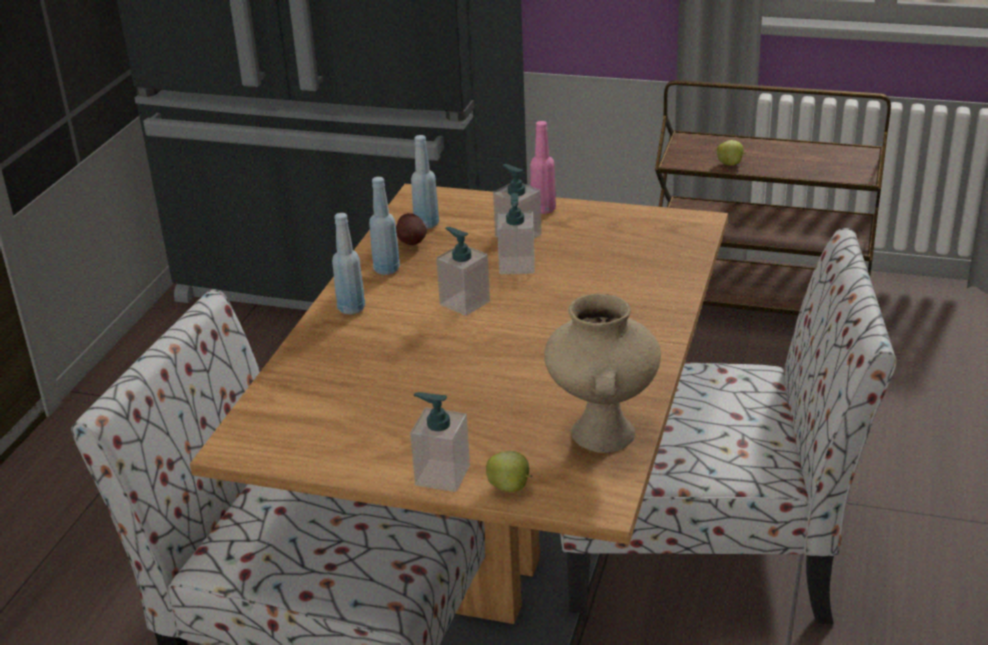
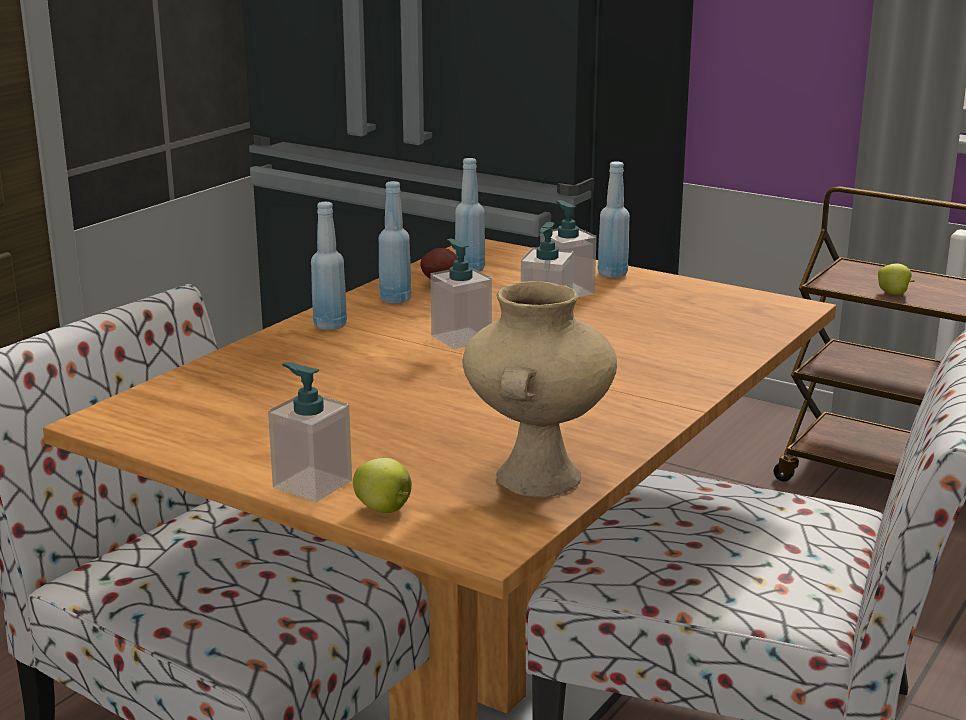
camera: 15 degrees right, 10 degrees down
(543, 209) = (612, 274): pink bottle -> blue bottle

